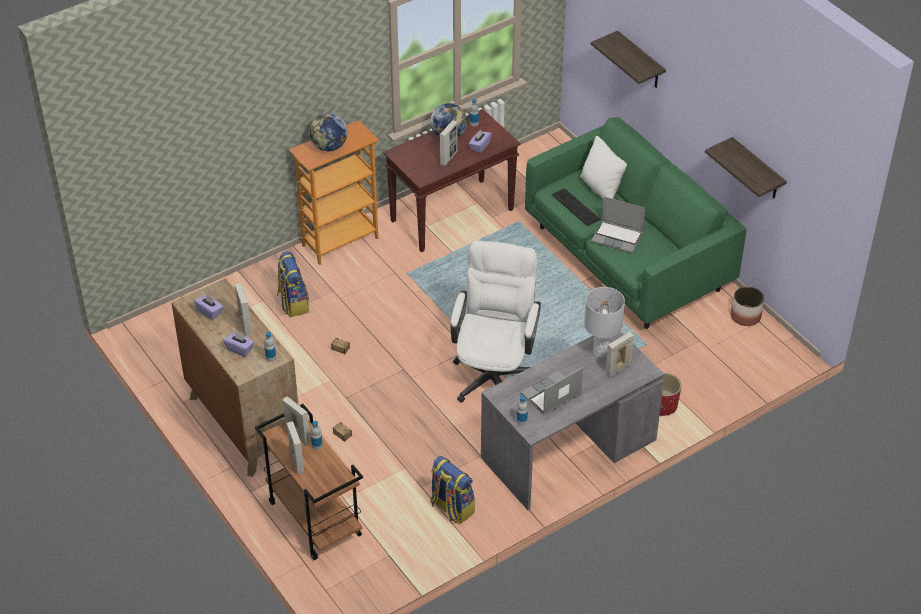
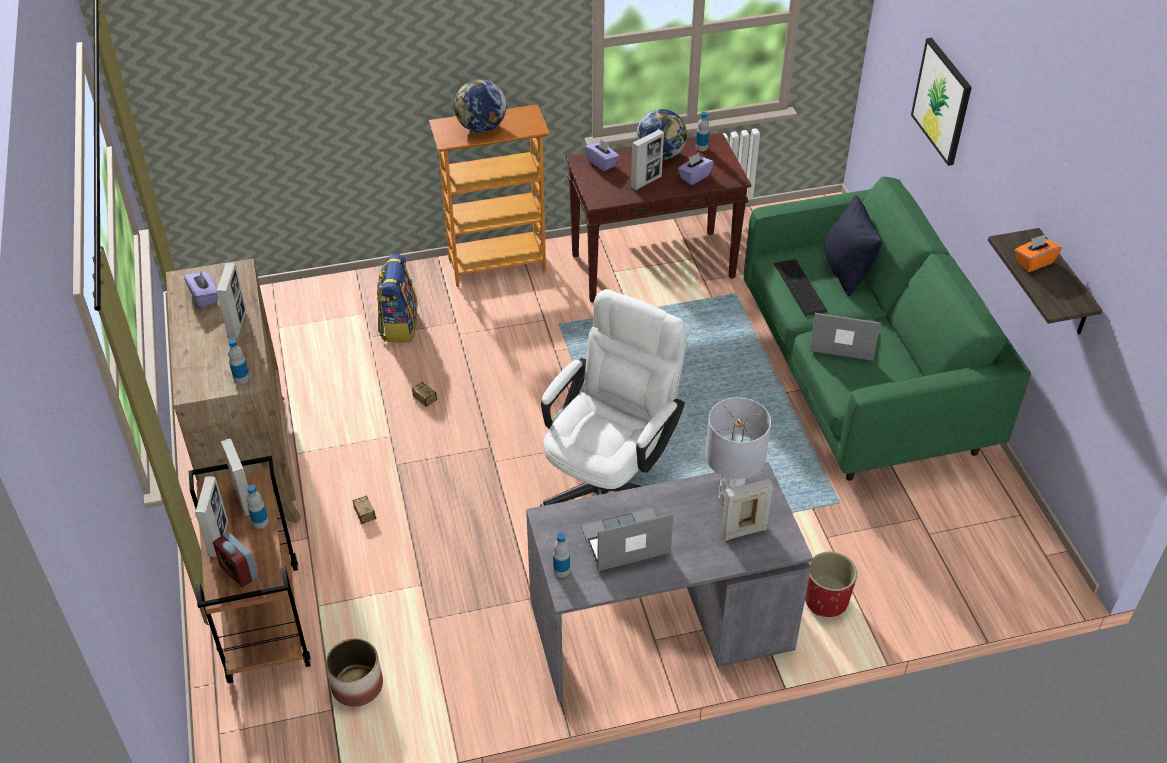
camera: 20 degrees right, 0 degrees up
(240, 349) = (209, 356): purple tissue box -> purple tissue box (602, 163)
(322, 478) = (239, 571): none -> alarm clock
(451, 508) = (453, 664): backpack -> none
(601, 188) = (846, 271): white pillow -> black pillow
(618, 237) = (841, 341): laptop -> laptop turned 150 degrees clockwise
(640, 61) = (942, 101): shelf -> picture
(737, 160) = (1033, 262): none -> orange tissue box
(745, 316) = (1002, 501): planter -> planter (357, 685)

